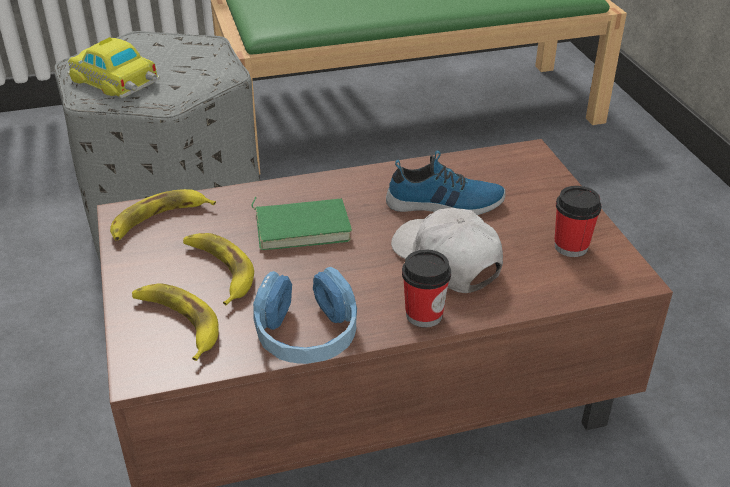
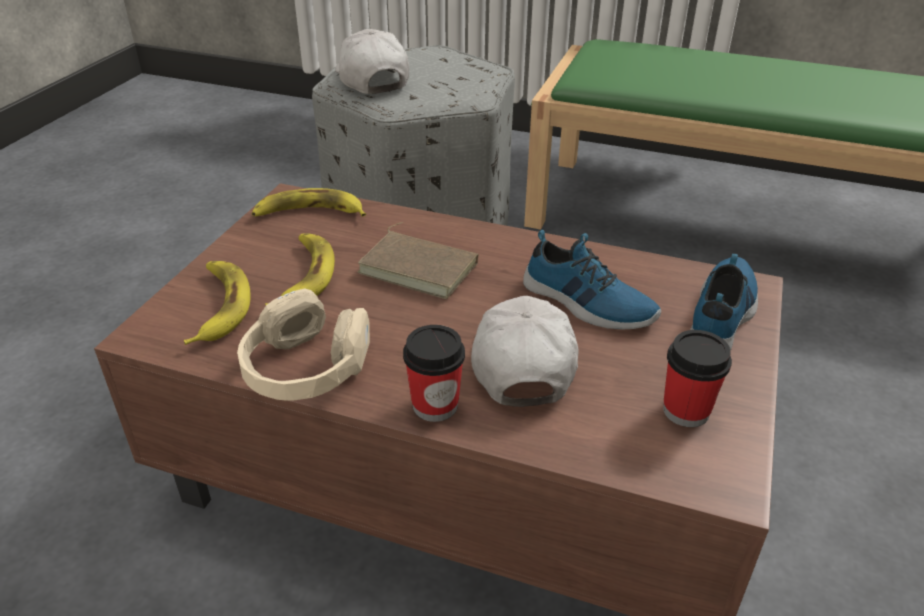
camera: 35 degrees right, 0 degrees up
(116, 81) = (371, 79): toy car -> white cap
(302, 226) = (420, 267): green book -> brown book
(306, 334) = (306, 368): blue headphones -> beige headphones
(531, 176) = (723, 312): none -> shoe

